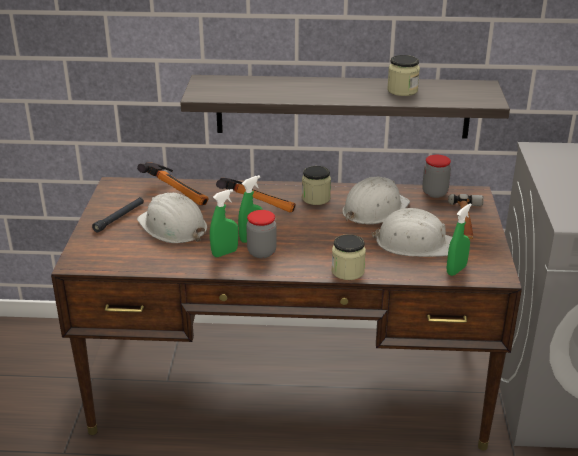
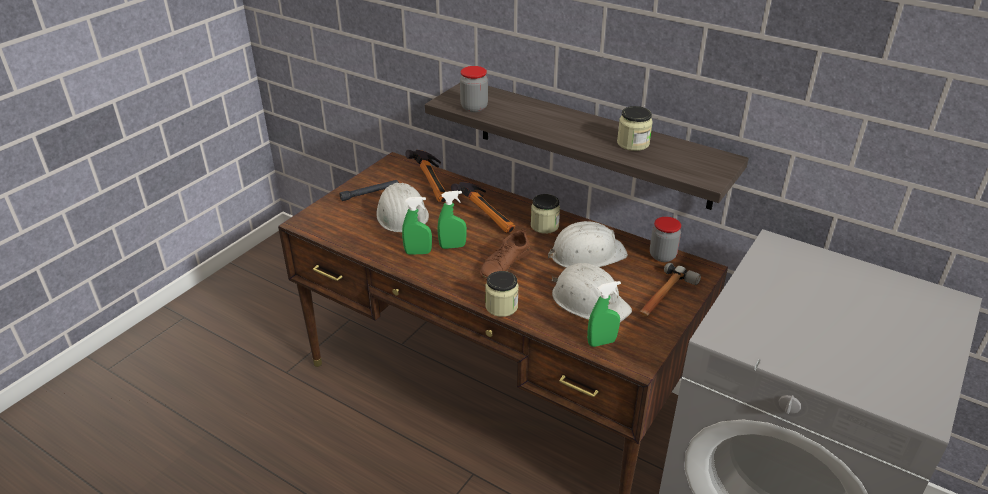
camera: 30 degrees right, 5 degrees up
(261, 252) = (448, 262): jar -> jar (474, 107)
(314, 238) = (504, 264): none -> brown shoe

